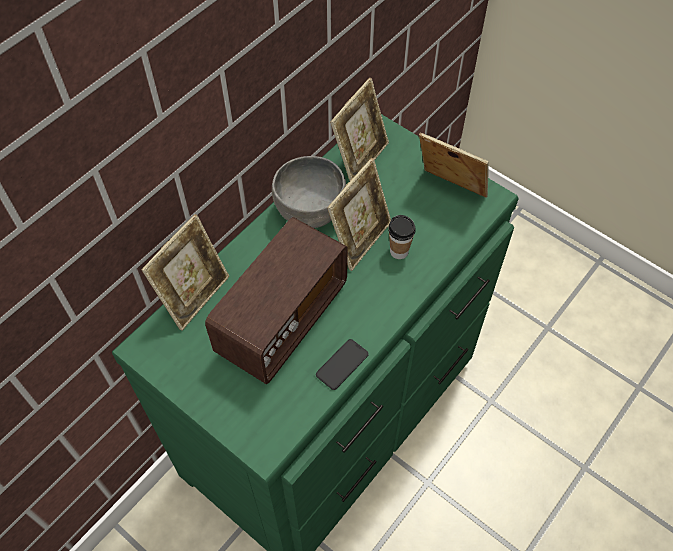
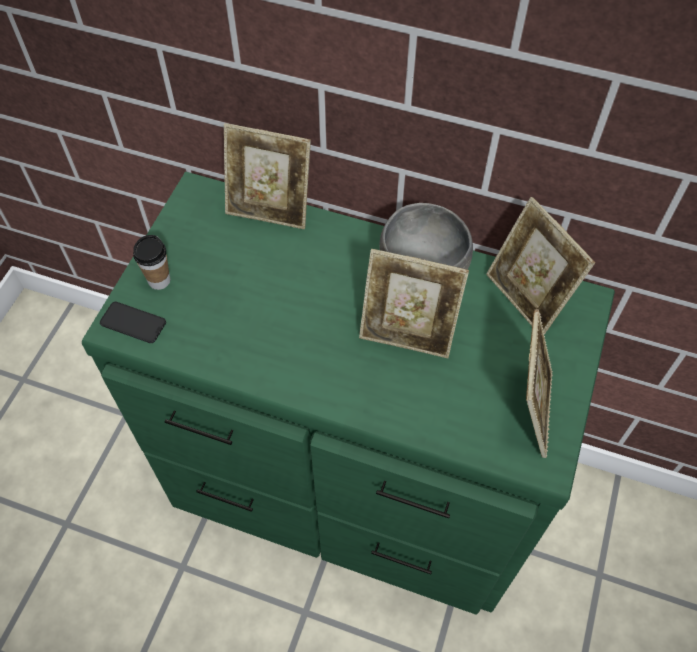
camera: 70 degrees right, 0 degrees up
(282, 319) = (270, 293): radio -> none
(342, 364) = (234, 366): phone -> phone (133, 323)
(360, 158) = (527, 298): picture frame -> picture frame turned 45 degrees clockwise
(399, 251) = (409, 379): cup -> cup (159, 280)

